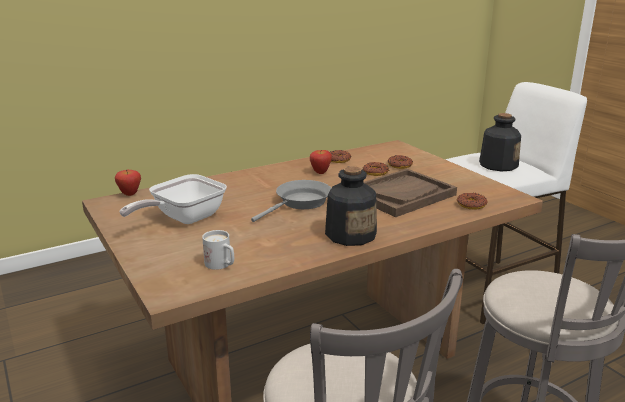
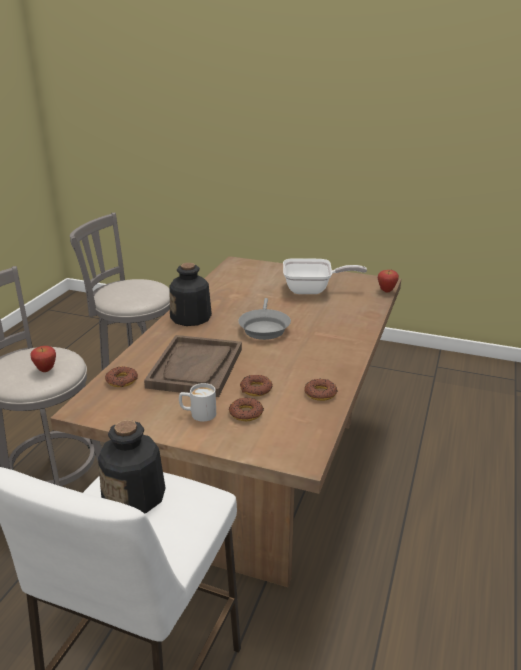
camera: 140 degrees right, 5 degrees up
(183, 219) = (312, 290): frying pan -> frying pan turned 90 degrees clockwise
(221, 265) = (236, 278): white mug -> white mug (198, 414)
(320, 172) = (305, 366): apple -> apple (46, 370)

